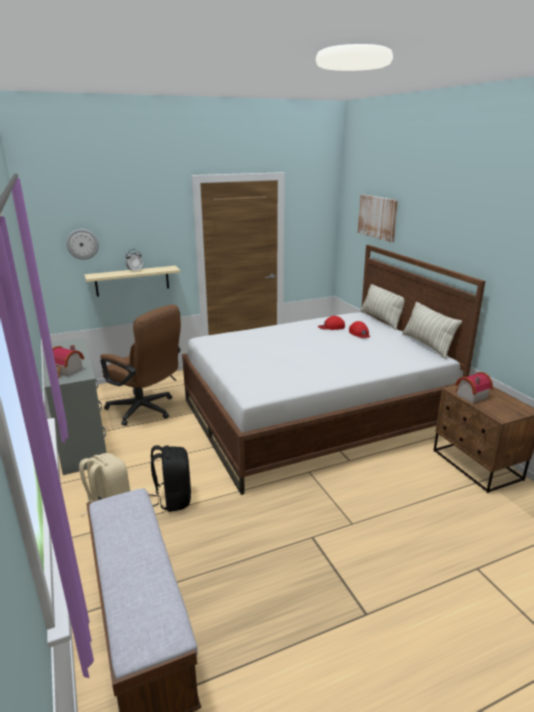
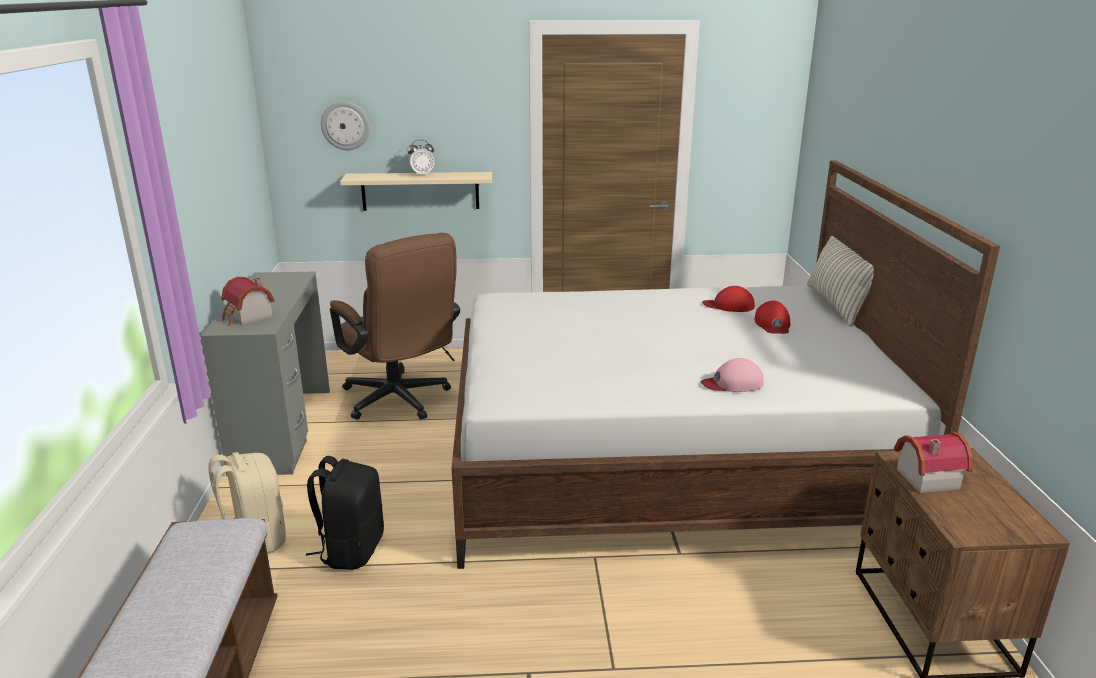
camera: 20 degrees right, 0 degrees up
(364, 366) = (733, 383): none -> pink cap
(377, 217) = (856, 108): picture -> none
(427, 345) = (892, 364): pillow -> none

